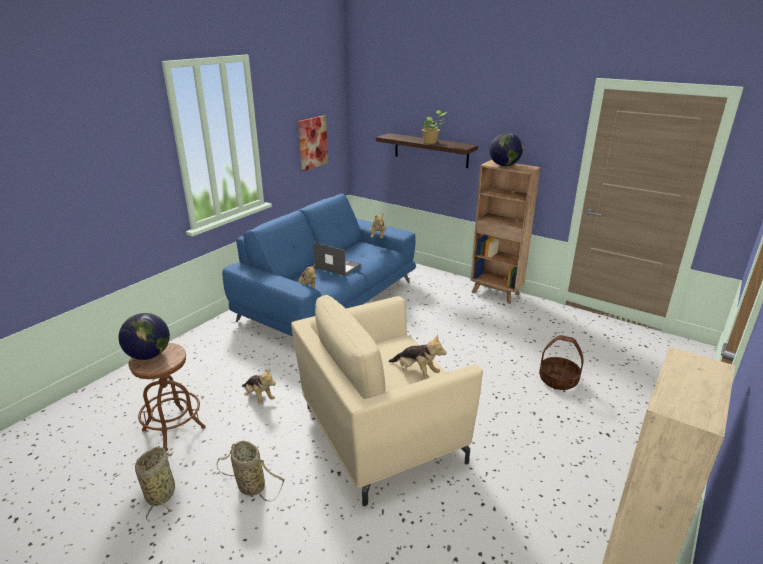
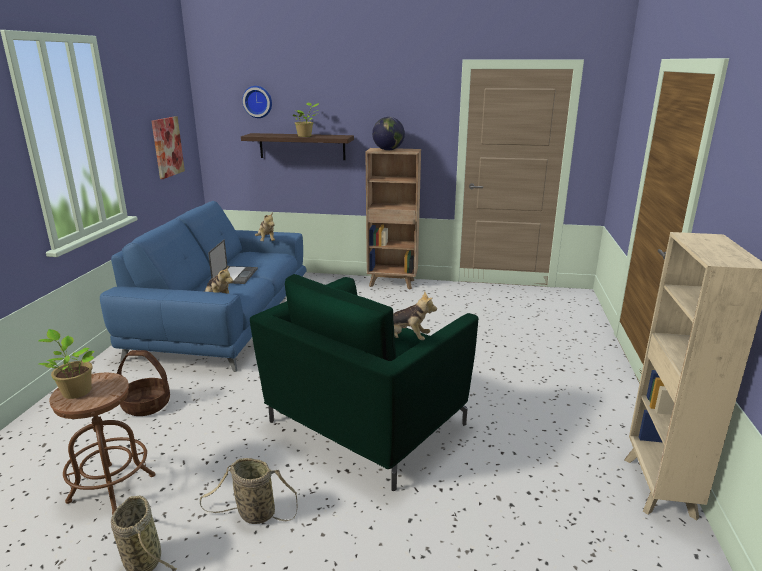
camera: 25 degrees left, 5 degrees down
(149, 355) = (75, 391): globe -> potted plant
(259, 397) = (204, 427): plush toy -> none
(337, 266) = (235, 275): laptop -> laptop turned 90 degrees clockwise
(379, 433) = (364, 424): beige armchair -> green armchair
(397, 105) = (258, 101): none -> wall clock
(558, 380) = (494, 339): basket -> basket (147, 405)

